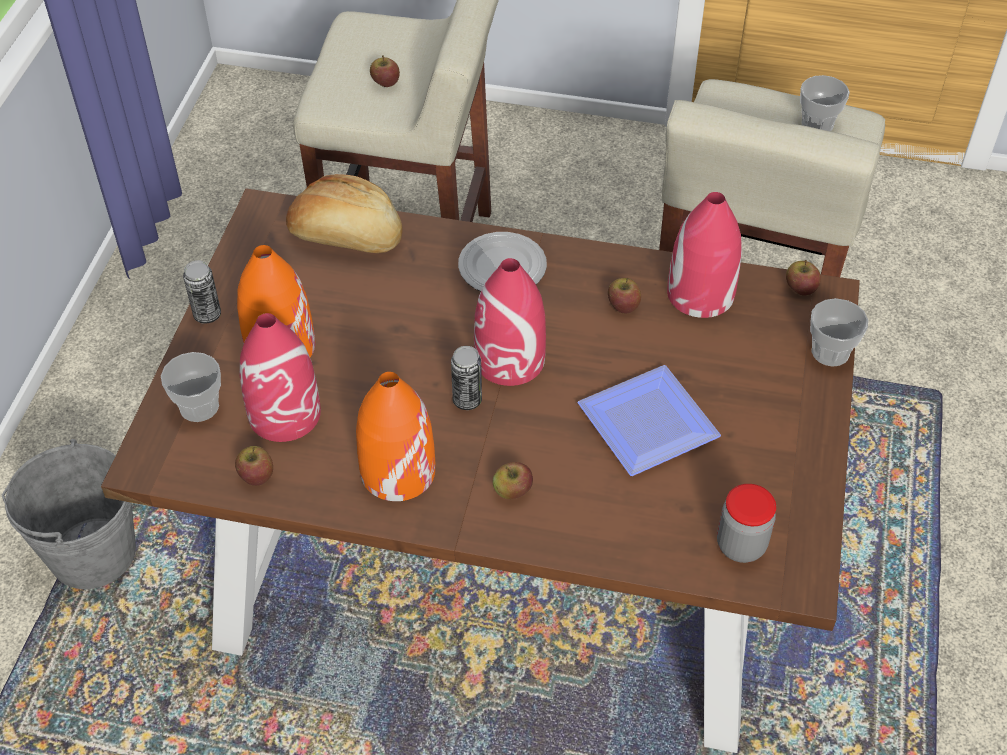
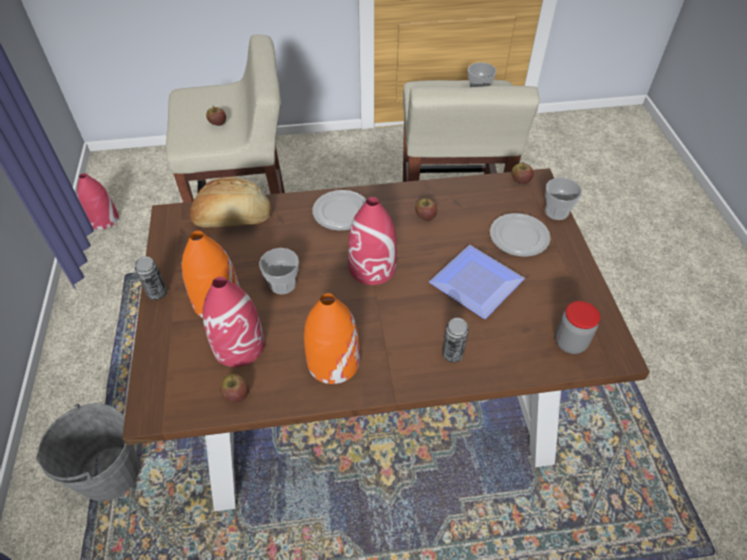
camera: 20 degrees left, 0 degrees up
(199, 406) = (175, 358): cup -> cup (282, 284)
(467, 400) = (357, 301): can -> can (452, 354)
(512, 491) = (414, 351): apple -> none
(700, 294) = (466, 198): red vase -> red vase (103, 219)
(748, 375) = (519, 238): none -> plate

